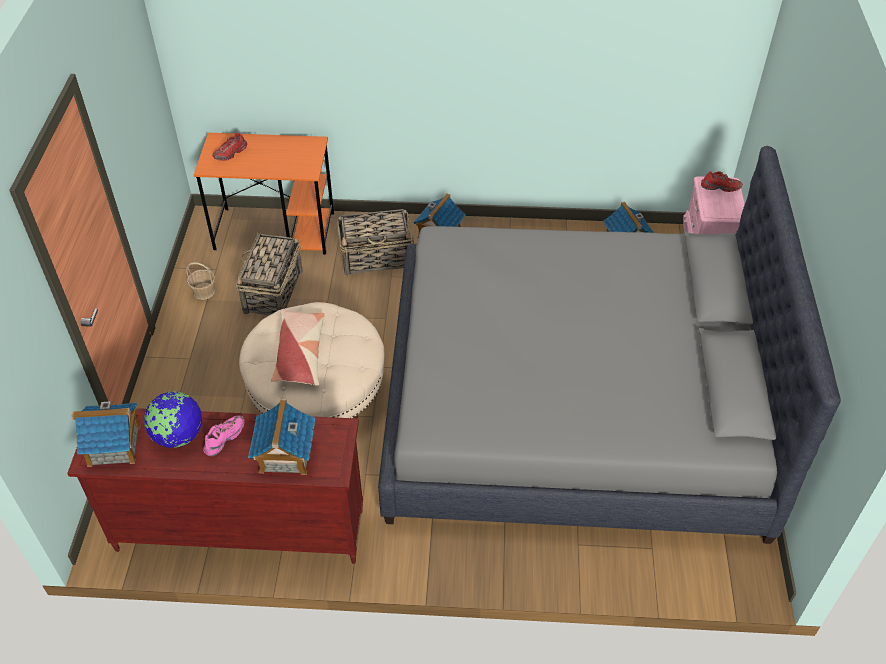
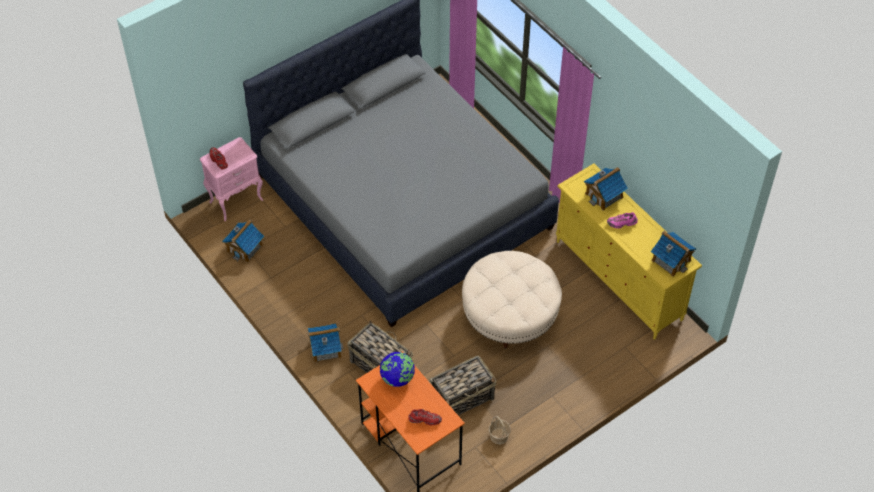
camera: 130 degrees left, 5 degrees up
(178, 436) = (640, 241): globe -> globe (397, 378)
(240, 532) = (618, 280): red dresser -> yellow dresser
(300, 353) = (521, 286): pillow -> none

